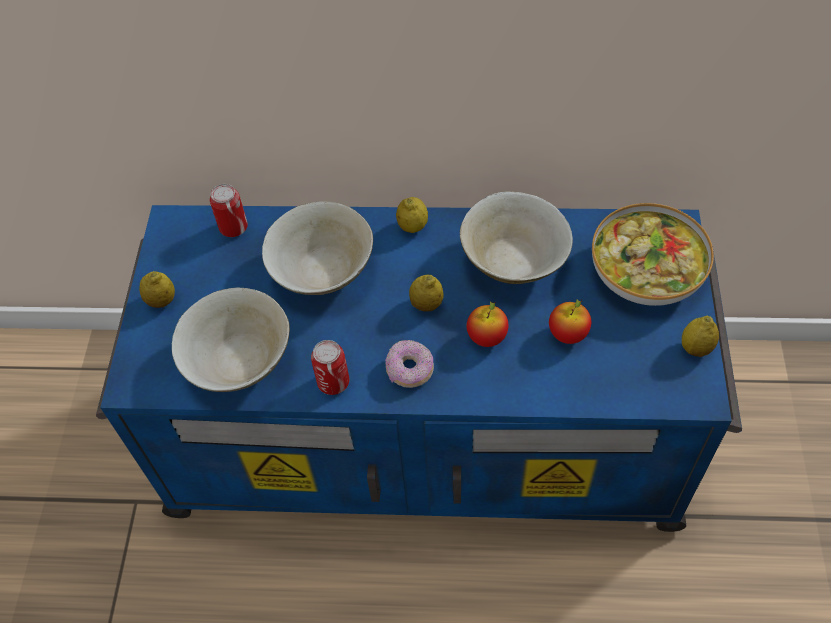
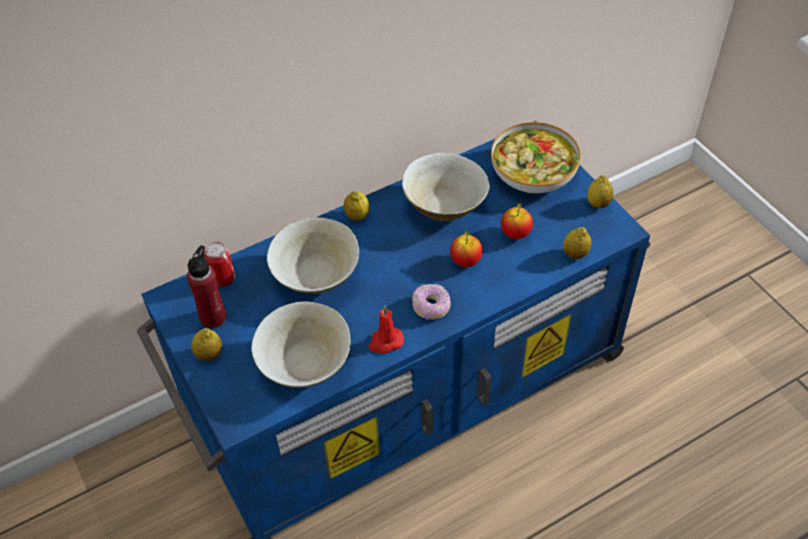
camera: 35 degrees left, 5 degrees down
(194, 263) = (213, 317): none -> red bottle
(333, 382) = (385, 342): can -> red candle
(426, 304) = (408, 261): lemon -> lemon (575, 254)

